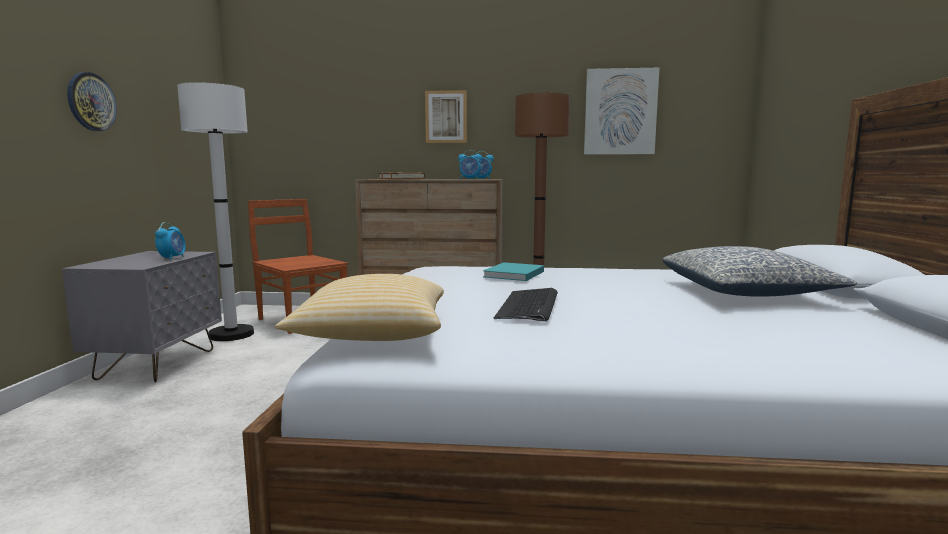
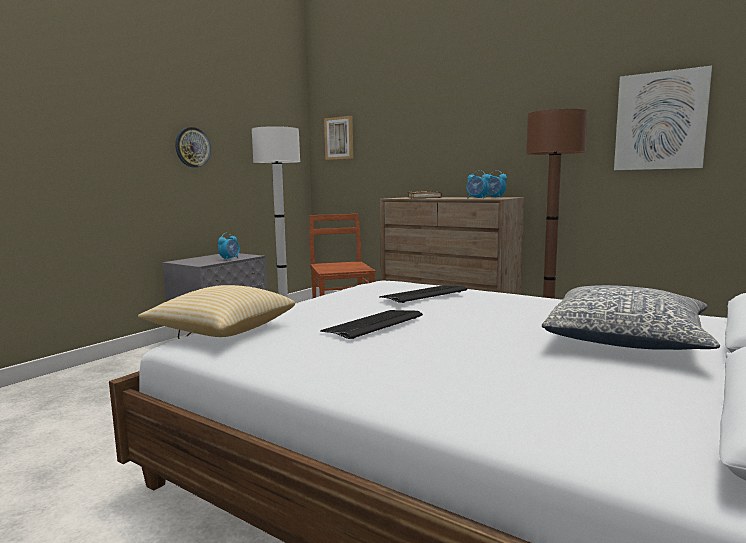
camera: 30 degrees right, 0 degrees up
(446, 117) = (474, 137): picture -> picture (339, 138)
(513, 274) = (423, 295): turquoise book -> keyboard

